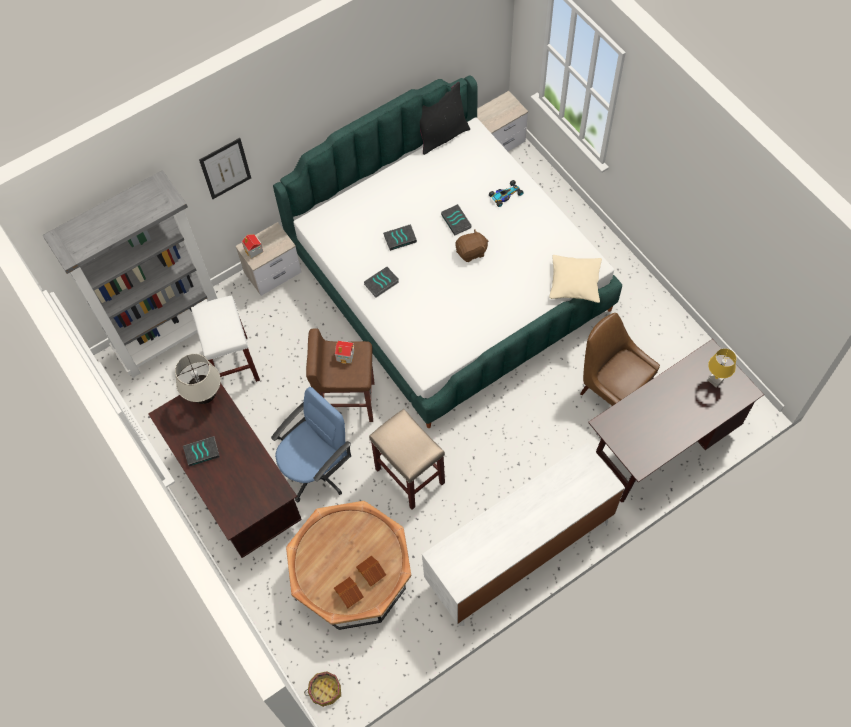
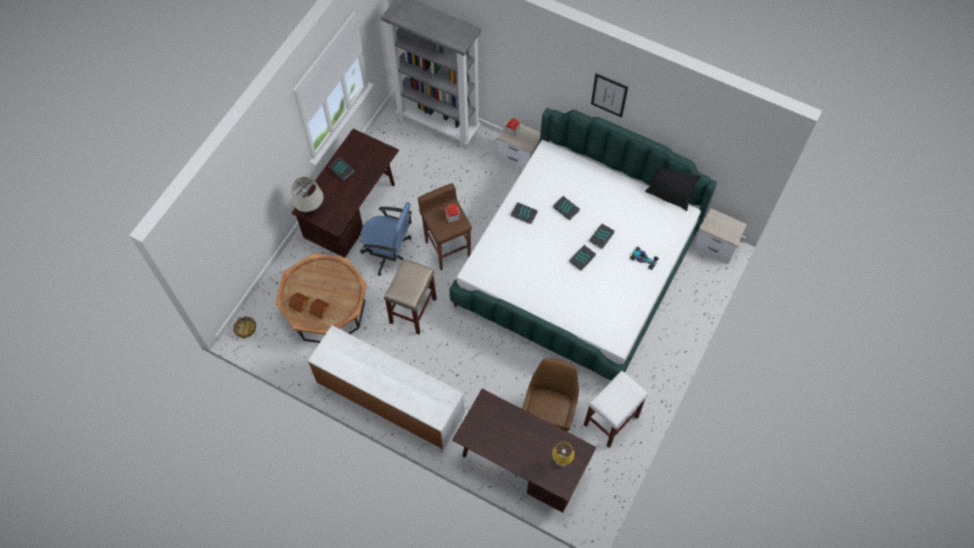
camera: 60 degrees right, 0 degrees up
(205, 396) = (380, 152): beige table lamp -> beige table lamp (311, 210)
(225, 168) = (523, 68): picture -> picture (609, 95)
(232, 363) = (439, 168): white stool -> white stool (611, 420)
(471, 252) = (582, 258): brown plush toy -> book
(575, 283) = (595, 336): beige pillow -> none

